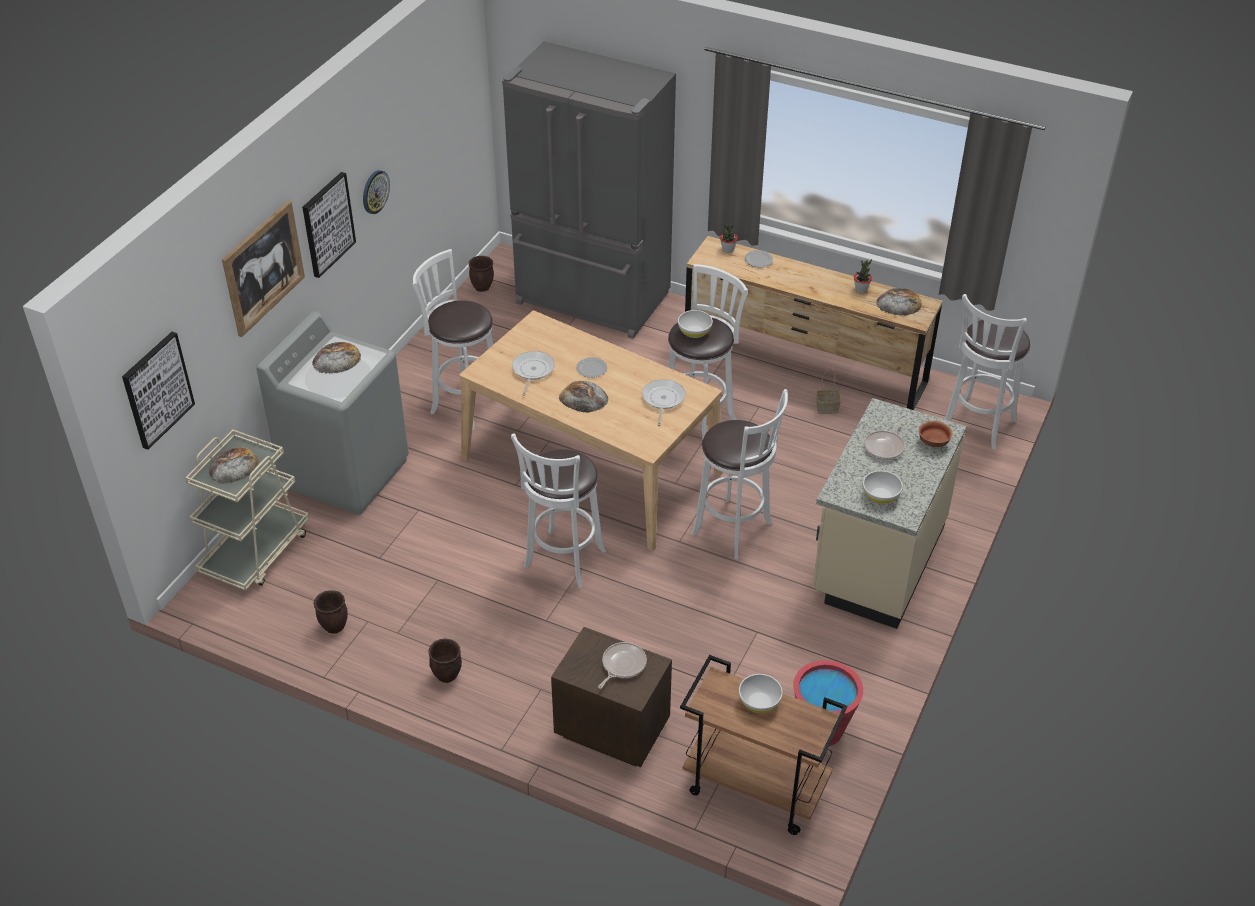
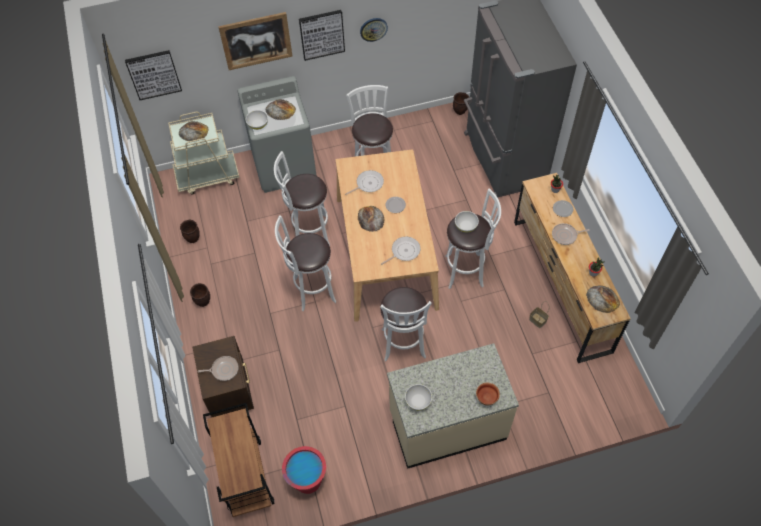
camera: 50 degrees right, 15 degrees up
(759, 702) = (240, 446): white bowl -> white bowl (258, 124)
(885, 447) = (459, 376): frying pan -> frying pan (565, 235)
(977, 426) = (604, 402): white stool -> white stool (309, 232)

